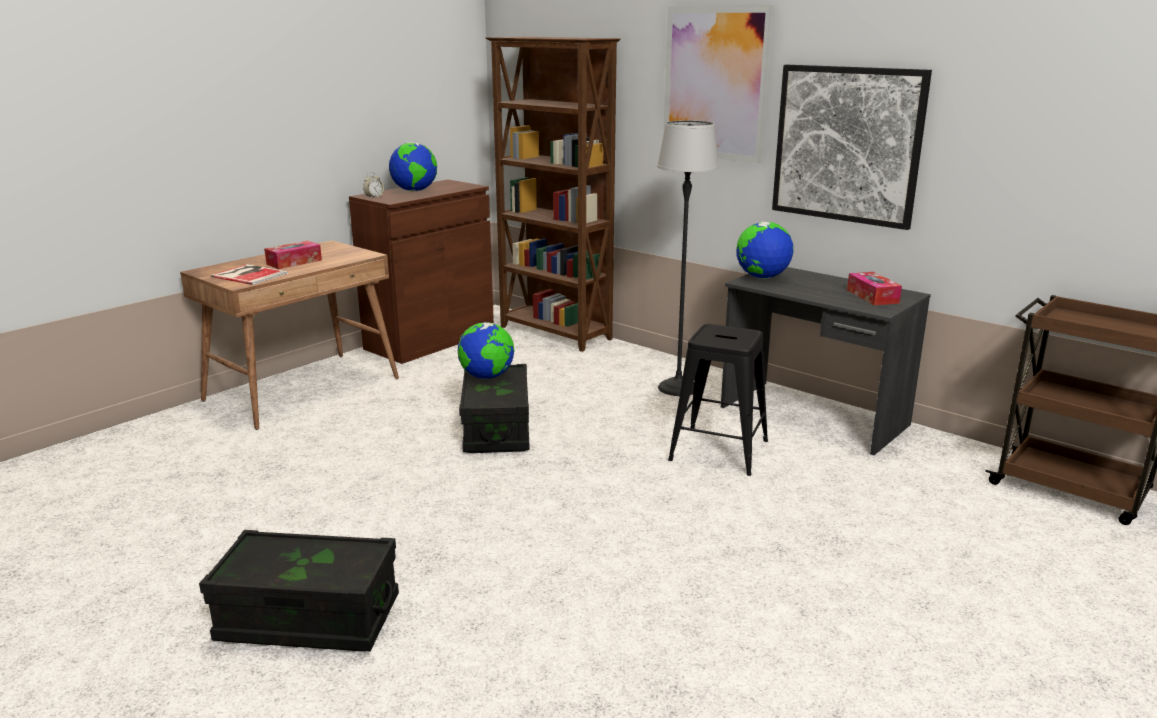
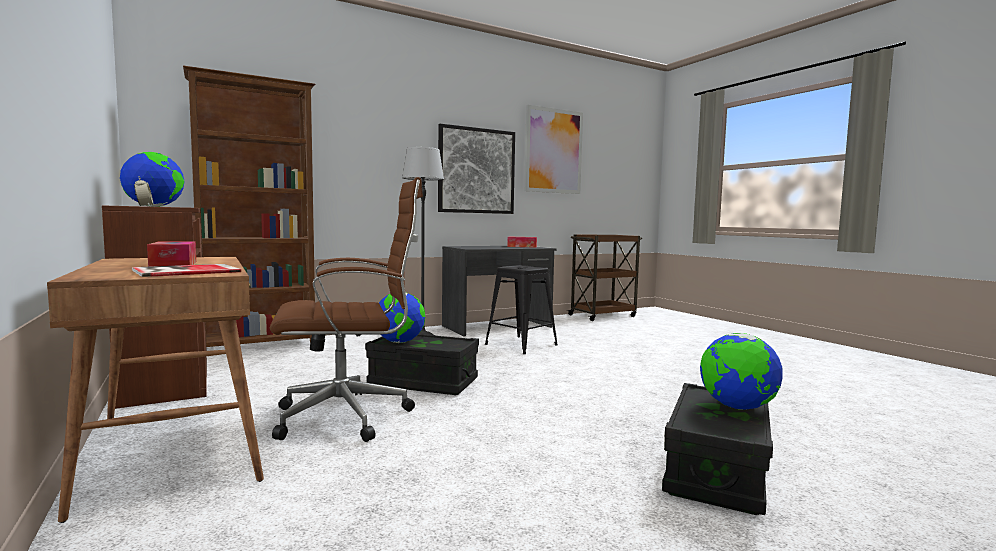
camera: 70 degrees left, 15 degrees down
(383, 423) = (350, 416): none -> brown office chair
(716, 83) = (390, 132): picture -> picture (553, 151)
(762, 277) = (466, 247): globe -> globe (737, 407)

